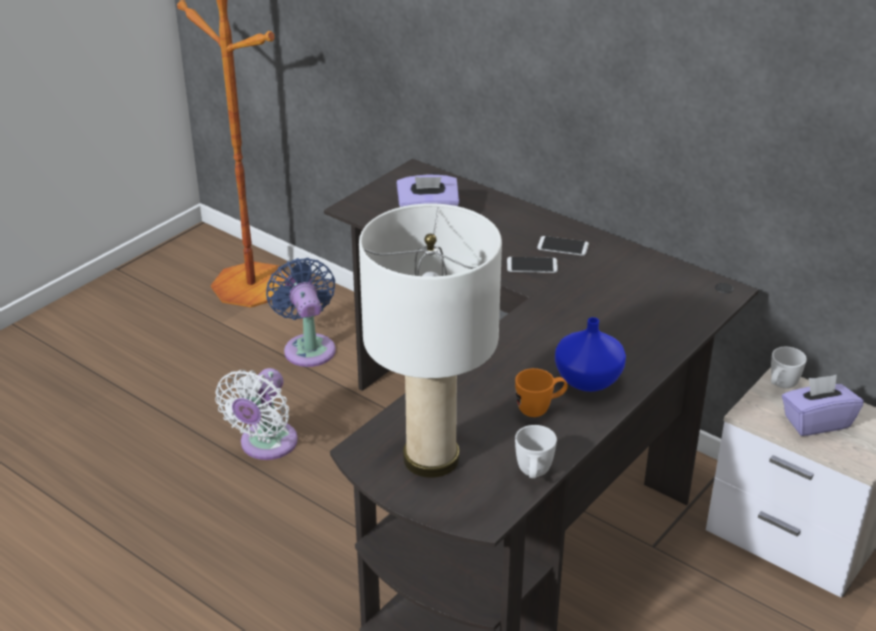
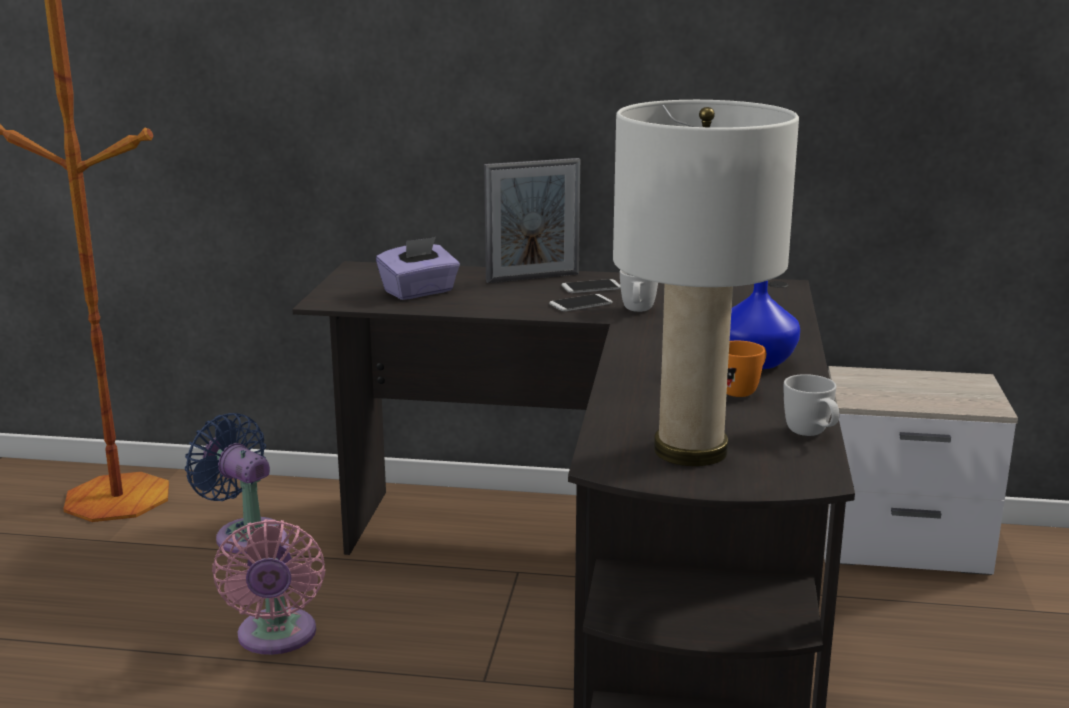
camera: 30 degrees left, 15 degrees down
(265, 445) = (276, 638): white fan -> pink fan
(530, 220) = (532, 278): none -> picture frame
(780, 386) = (856, 377): white mug -> white mug (637, 311)
(816, 422) = (918, 392): purple tissue box -> none

